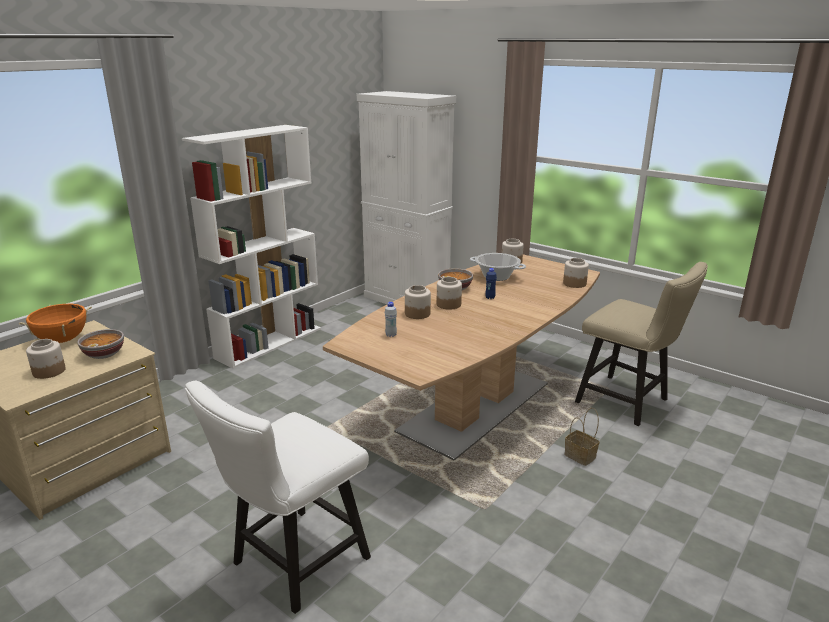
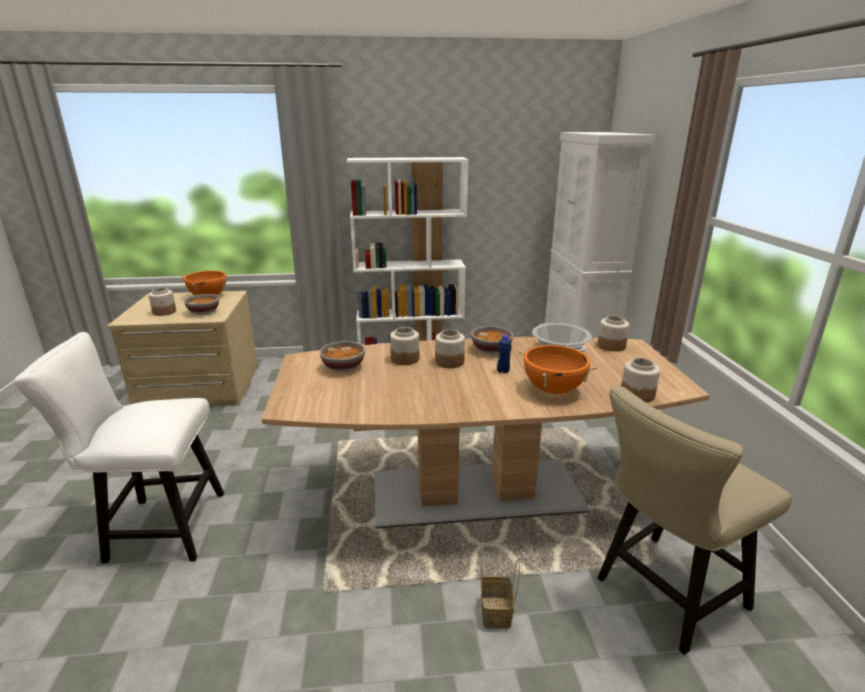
camera: 45 degrees right, 0 degrees up
(391, 335) = (343, 367): white bottle -> bowl
(535, 297) = (553, 390): none -> orange cooking pot
(628, 403) = (663, 595): beige chair -> beige chair turned 60 degrees clockwise

